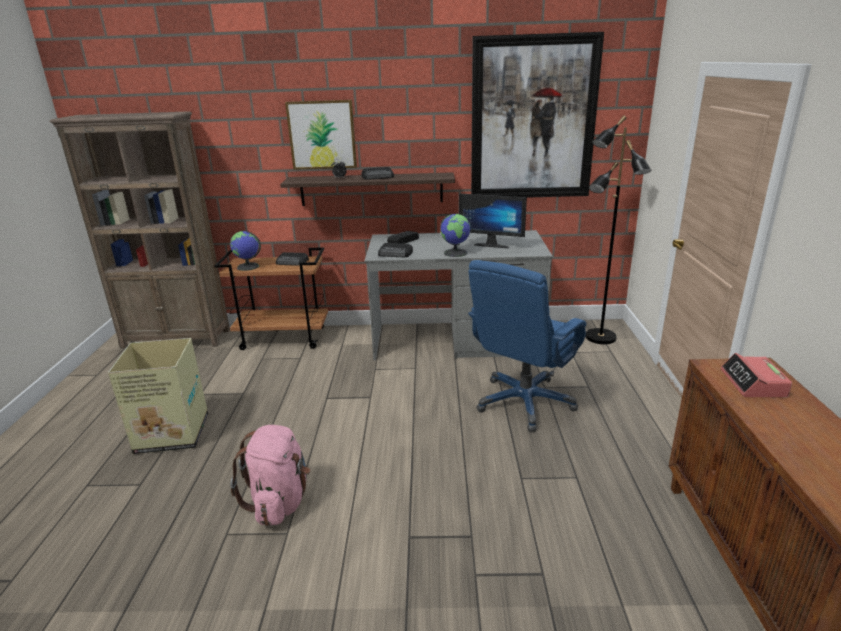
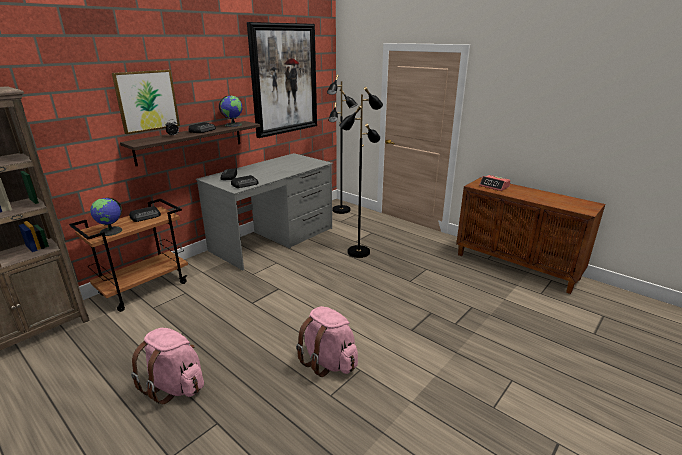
camera: 50 degrees left, 0 degrees up
(171, 434) = (175, 386): cardboard box -> pink backpack
(455, 253) = (280, 174): globe -> globe (233, 125)
(492, 244) = (290, 165): monitor -> none
(524, 402) = (358, 252): blue office chair -> black floor lamp

